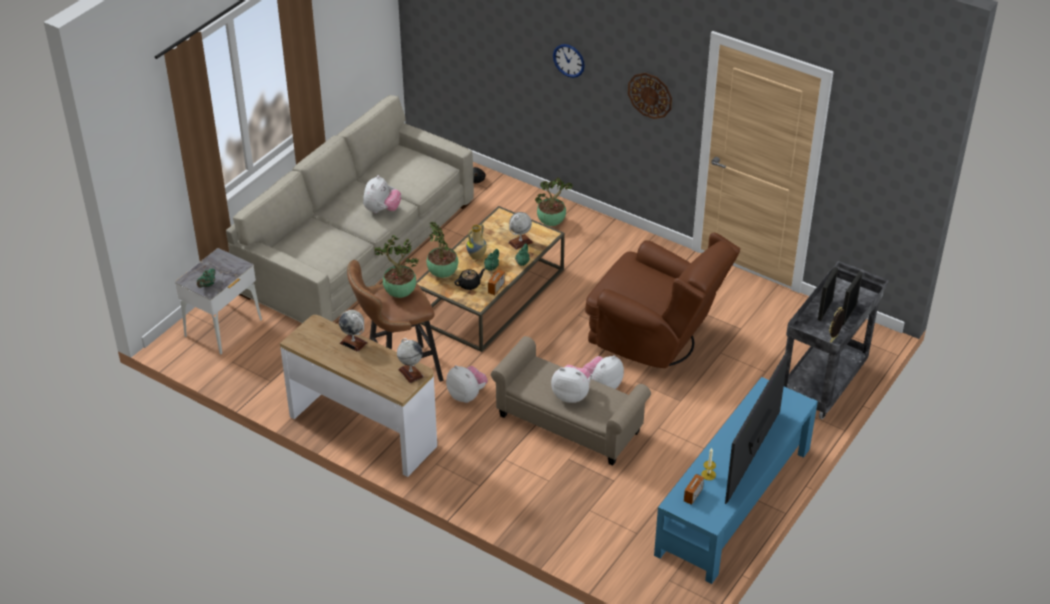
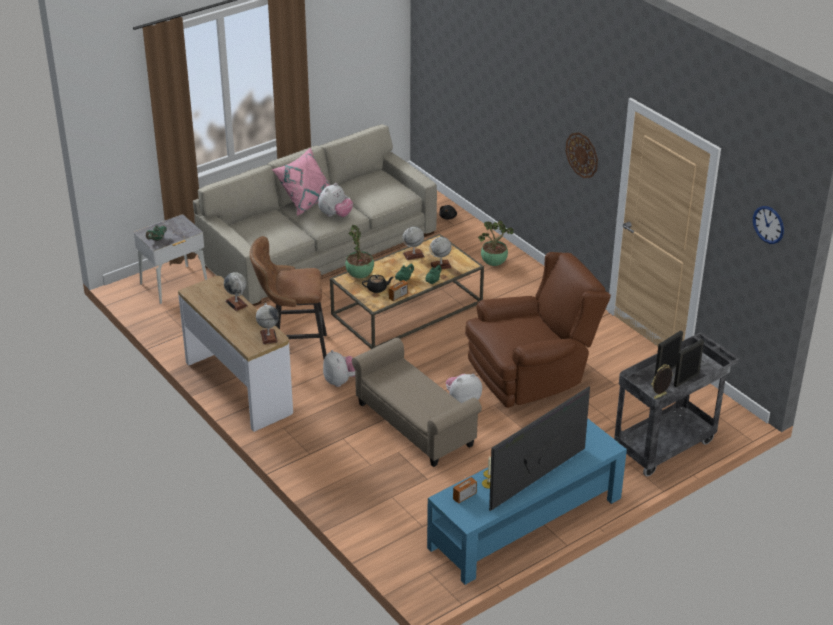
camera: 20 degrees right, 5 degrees down
(340, 200) = (306, 201): none -> pink pillow
(399, 293) = (298, 275): potted plant -> none
(477, 256) = (396, 268): vase -> none
(485, 237) = (413, 255): none -> globe
(569, 60) = (525, 114): wall clock -> wall clock (768, 224)
(571, 395) = (415, 395): plush toy -> none
(656, 341) = (531, 377): brown armchair -> brown armchair turned 75 degrees counterclockwise

